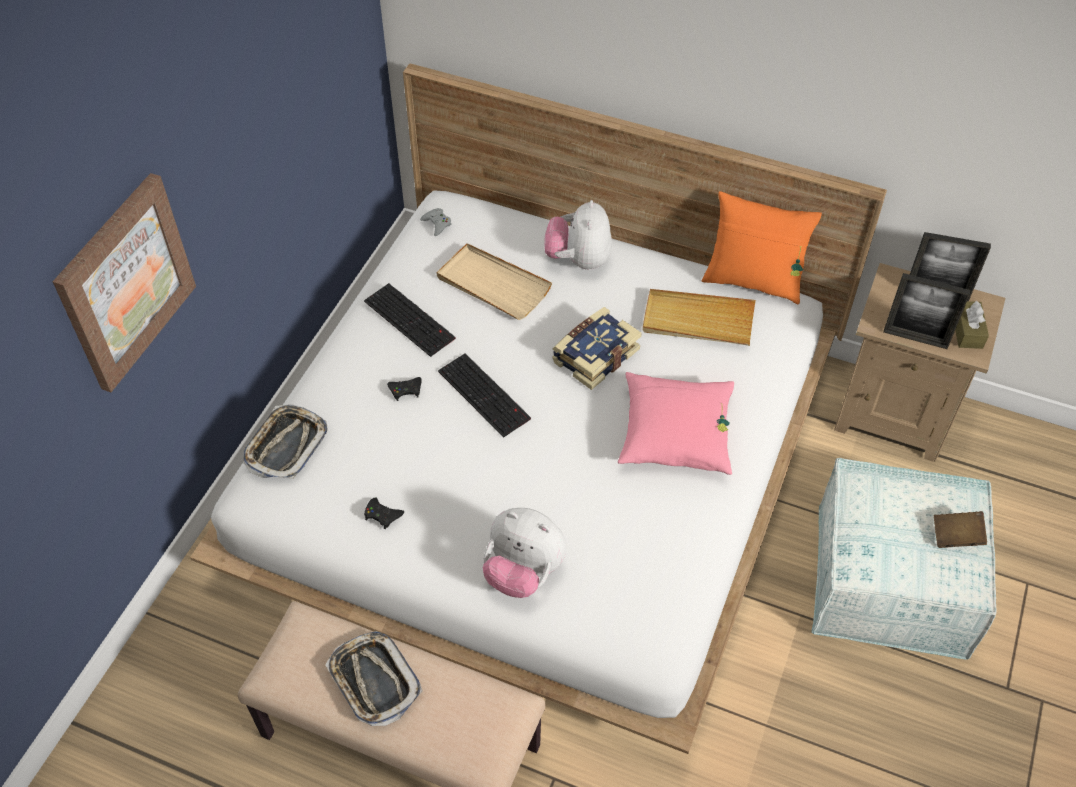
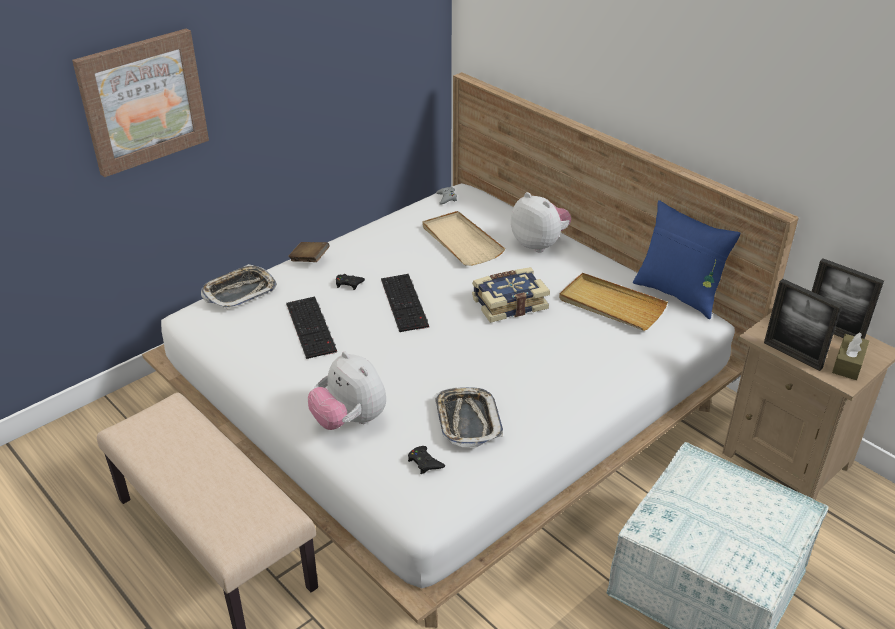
camera: 25 degrees right, 15 degrees down
(374, 681) = (191, 458): tray -> tray (467, 421)
(382, 515) = (273, 351): black game controller -> black game controller (425, 462)
(411, 320) = (385, 245): keyboard -> keyboard (312, 328)
(578, 260) = (539, 244): plush toy -> plush toy turned 105 degrees clockwise
(675, 435) = (539, 371): pink pillow -> none
(752, 282) = (677, 295): orange pillow -> blue pillow
(956, 536) = (764, 534): brown book -> brown book (309, 260)

